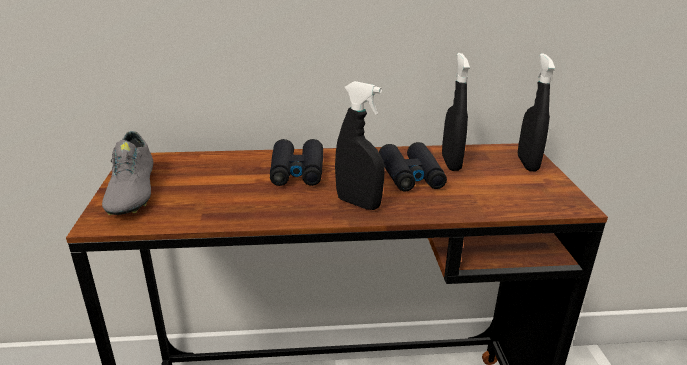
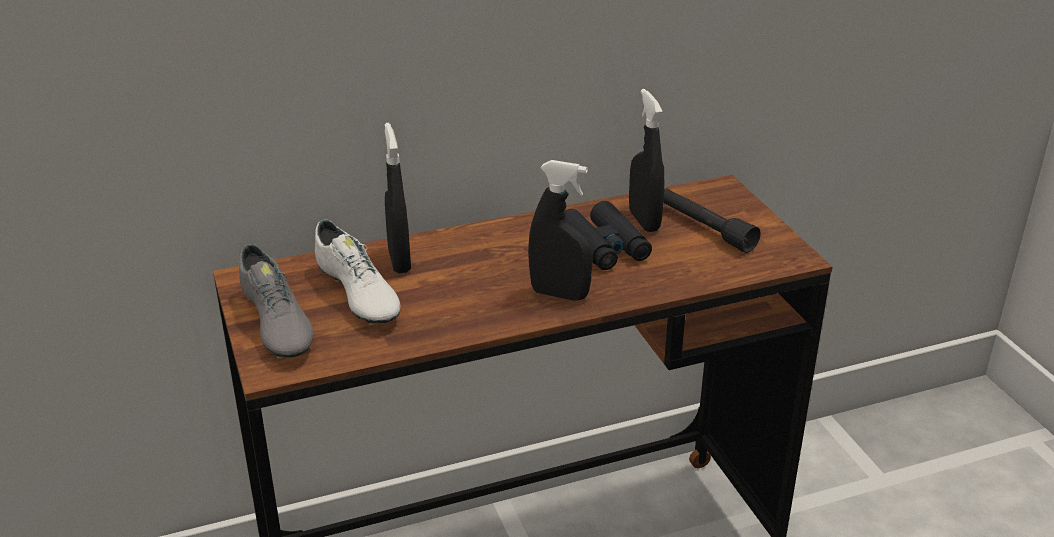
camera: 15 degrees left, 5 degrees up
(205, 182) = (357, 295): none -> white shoe
(297, 172) = (464, 262): black binoculars -> none
(499, 174) = (705, 228): none -> black flashlight
(527, 163) = (733, 208): black spray bottle -> black spray bottle (399, 260)

